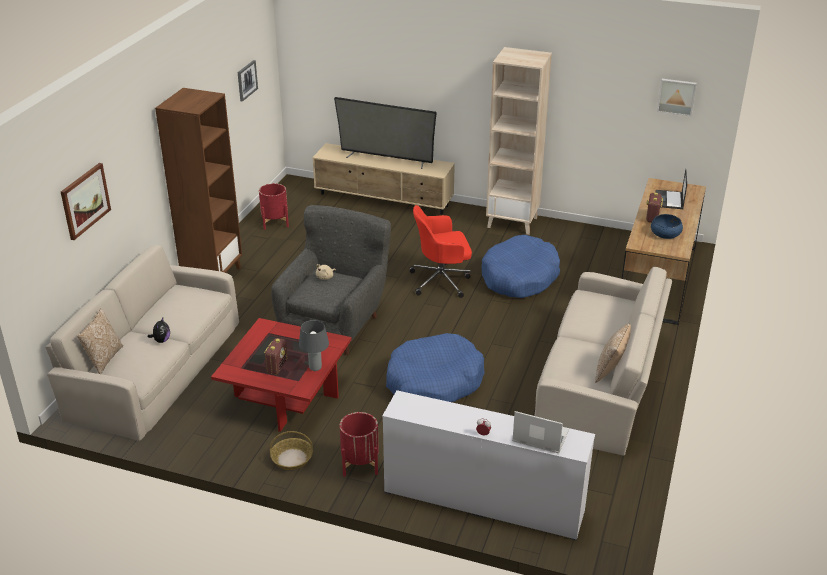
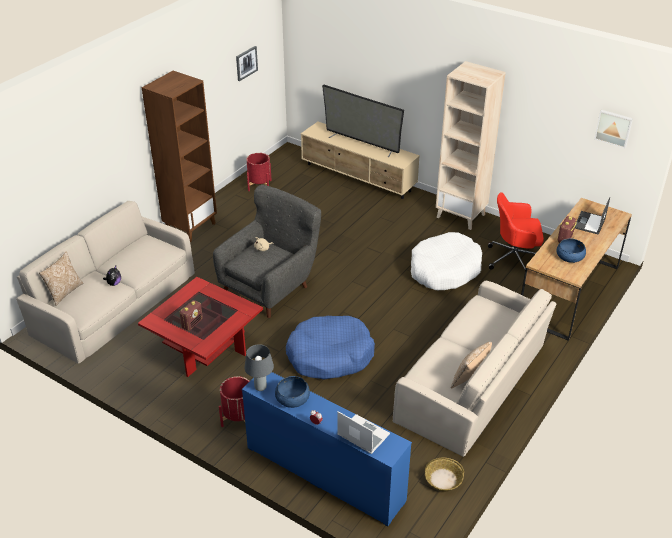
camera: 15 degrees right, 5 degrees up
(85, 200) = (64, 162): picture -> none
(291, 459) = (187, 403): basket -> basket (443, 479)
(315, 368) = (222, 330): grey table lamp -> grey table lamp (261, 388)
(441, 281) = (375, 262): red office chair -> red office chair (514, 259)
(444, 415) = (292, 398): none -> blue bowl
(483, 501) = (324, 473): white dresser -> blue dresser
(519, 277) = (444, 270): blue dog bed -> white dog bed

